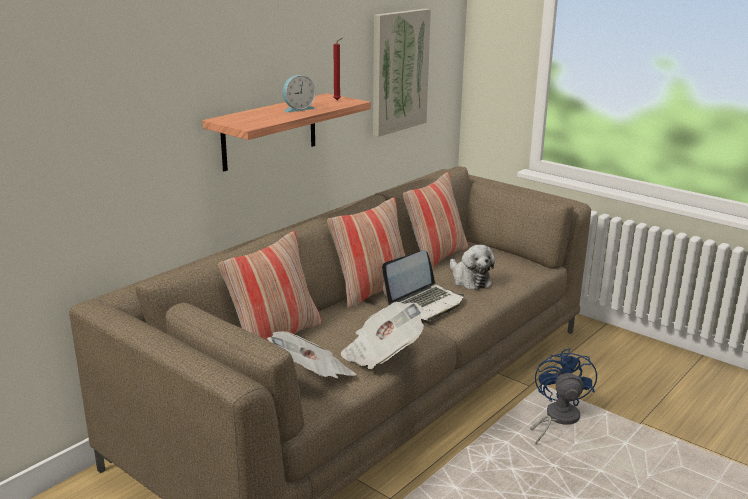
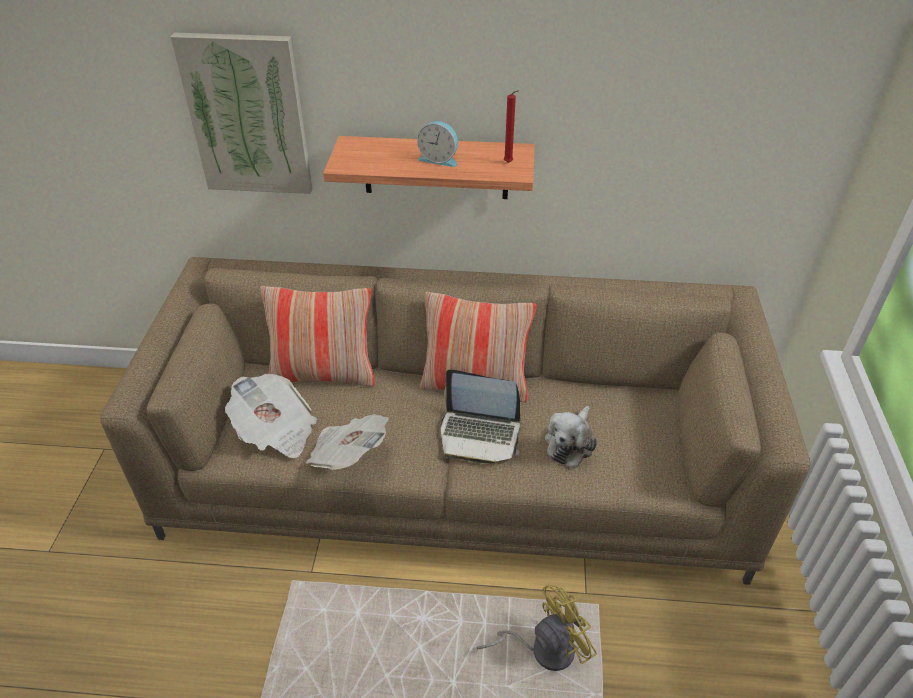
camera: 55 degrees right, 20 degrees up
(399, 71) = (687, 142): picture -> picture (247, 115)
(436, 257) = (600, 391): pillow -> none
(557, 419) = (543, 649): blue fan -> yellow fan

